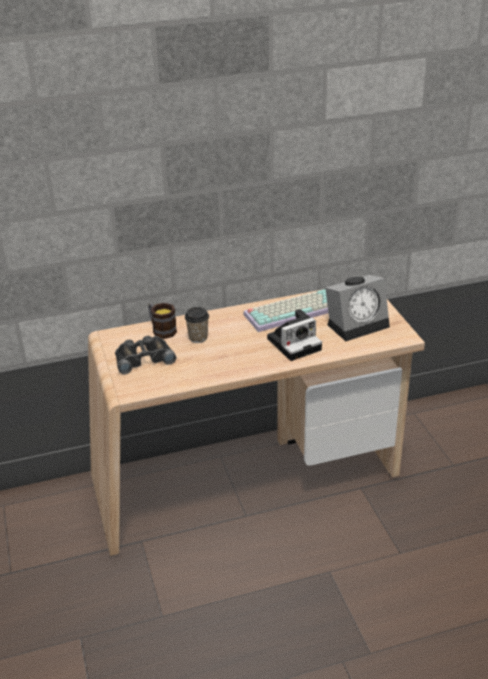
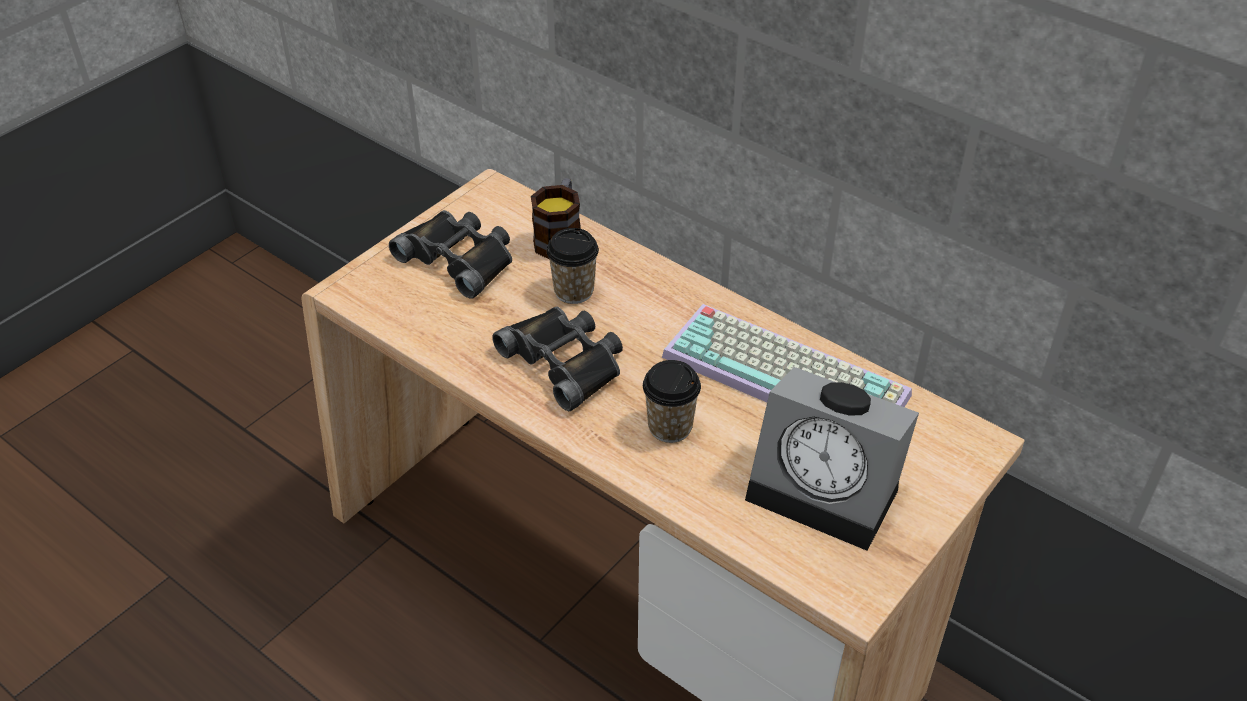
camera: 55 degrees right, 10 degrees up
(236, 353) = (565, 361): none -> black binoculars
(295, 343) = (670, 427): camera -> cup

